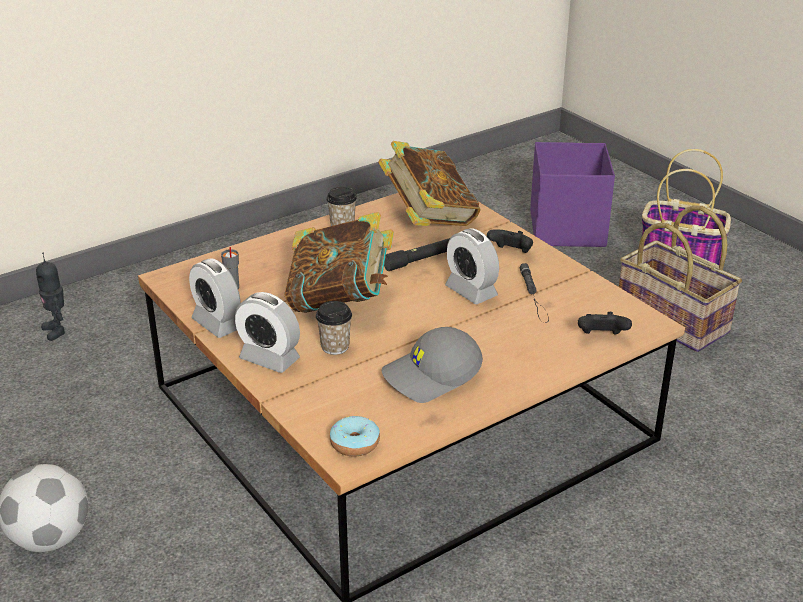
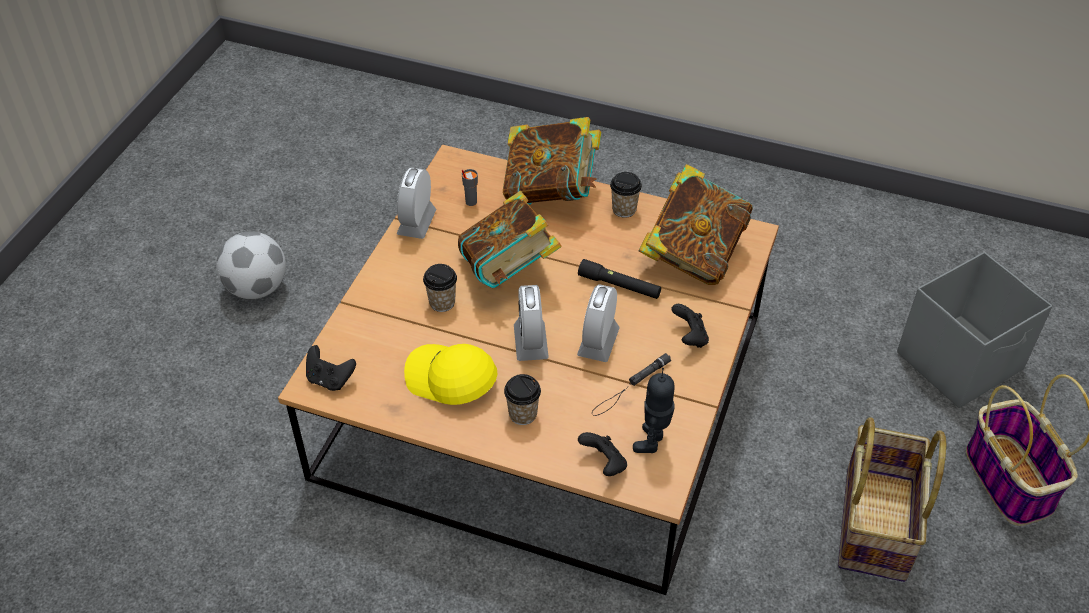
camera: 55 degrees right, 15 degrees up
(57, 331) = (464, 142): toy robot -> toy robot (653, 442)
(269, 359) = (395, 276): alarm clock -> alarm clock (530, 342)
(276, 248) = (551, 192): none -> book
(355, 444) = (330, 379): donut -> black game controller
(432, 376) = (450, 380): grey cap -> yellow cap
(510, 355) = (523, 414): none -> cup
(567, 228) = (961, 361): purple storage box -> grey storage box

